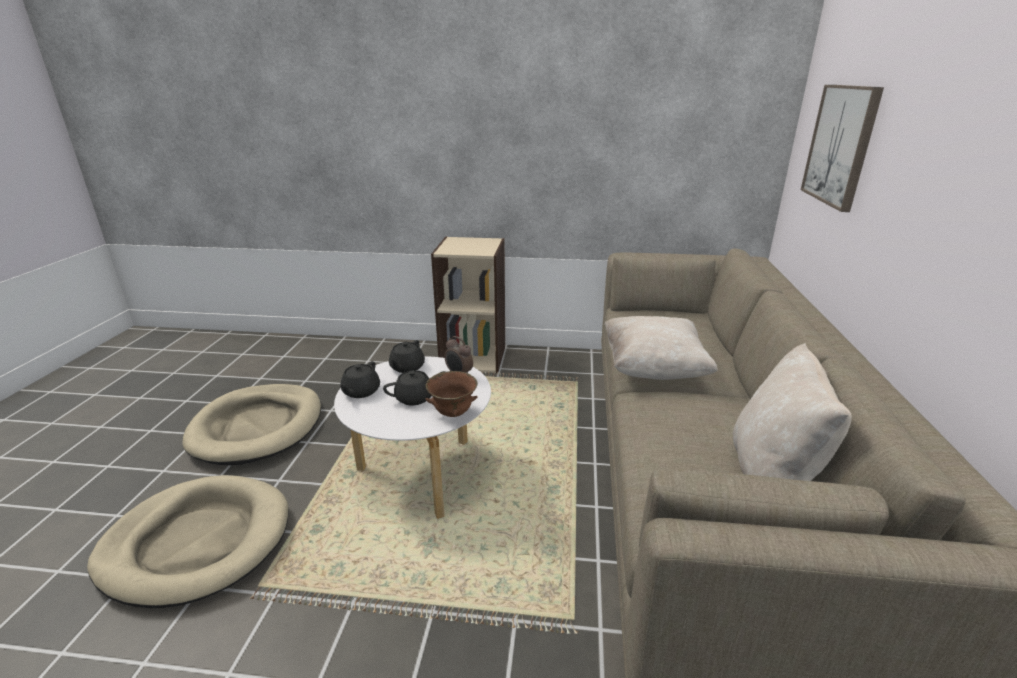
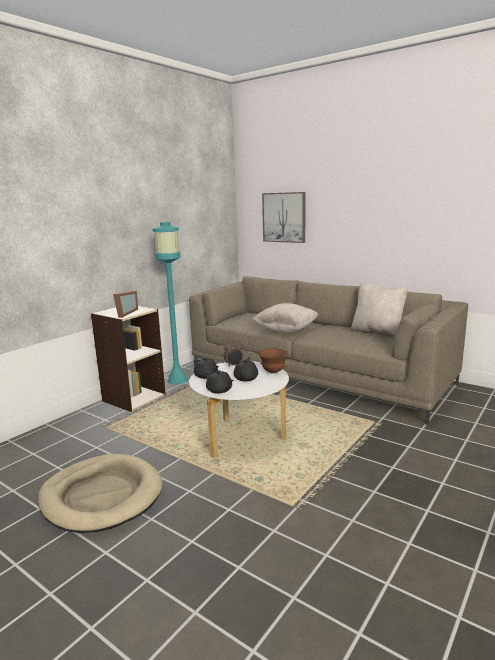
camera: 60 degrees left, 10 degrees down
(197, 542) = (227, 531): beige dog bed -> none
(456, 248) = (124, 313): none -> picture frame
(546, 363) = (177, 380): none -> turquoise floor lamp

